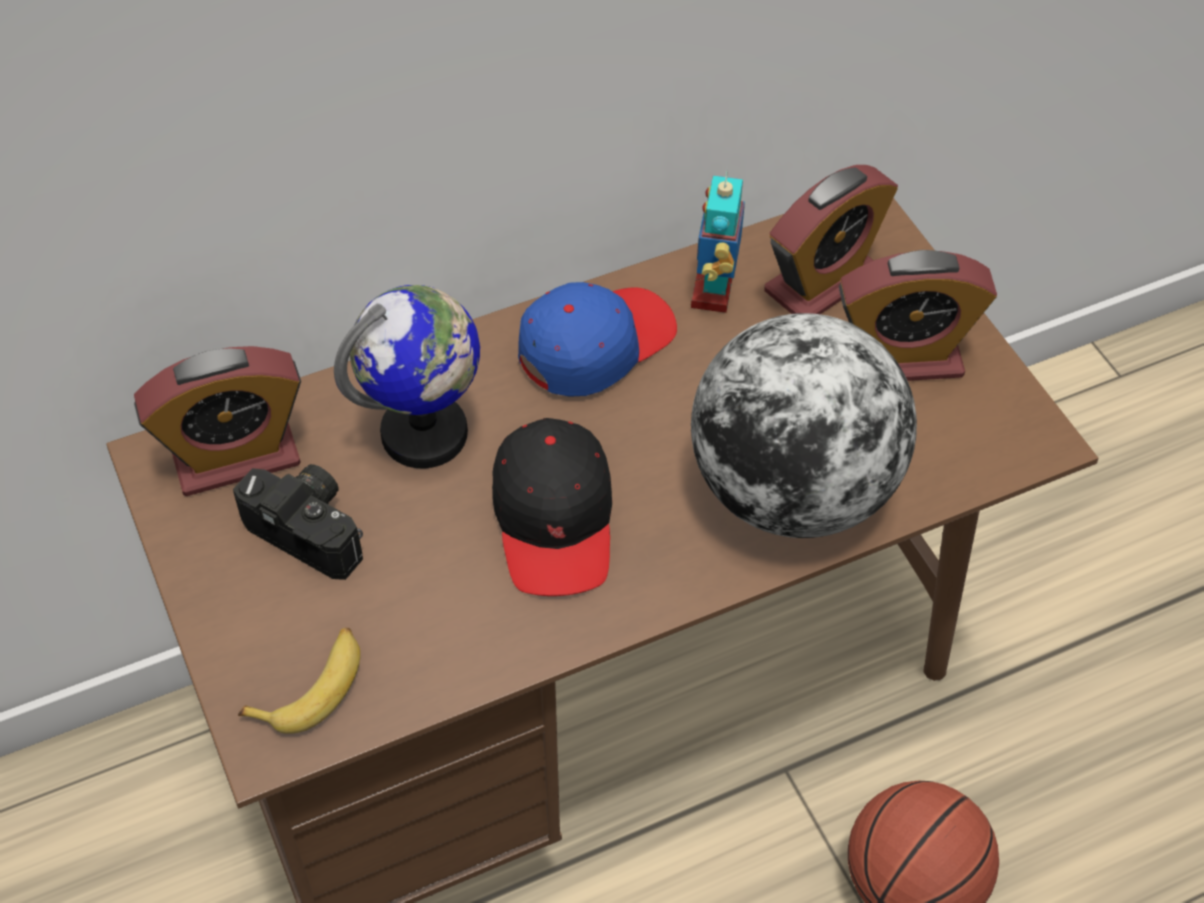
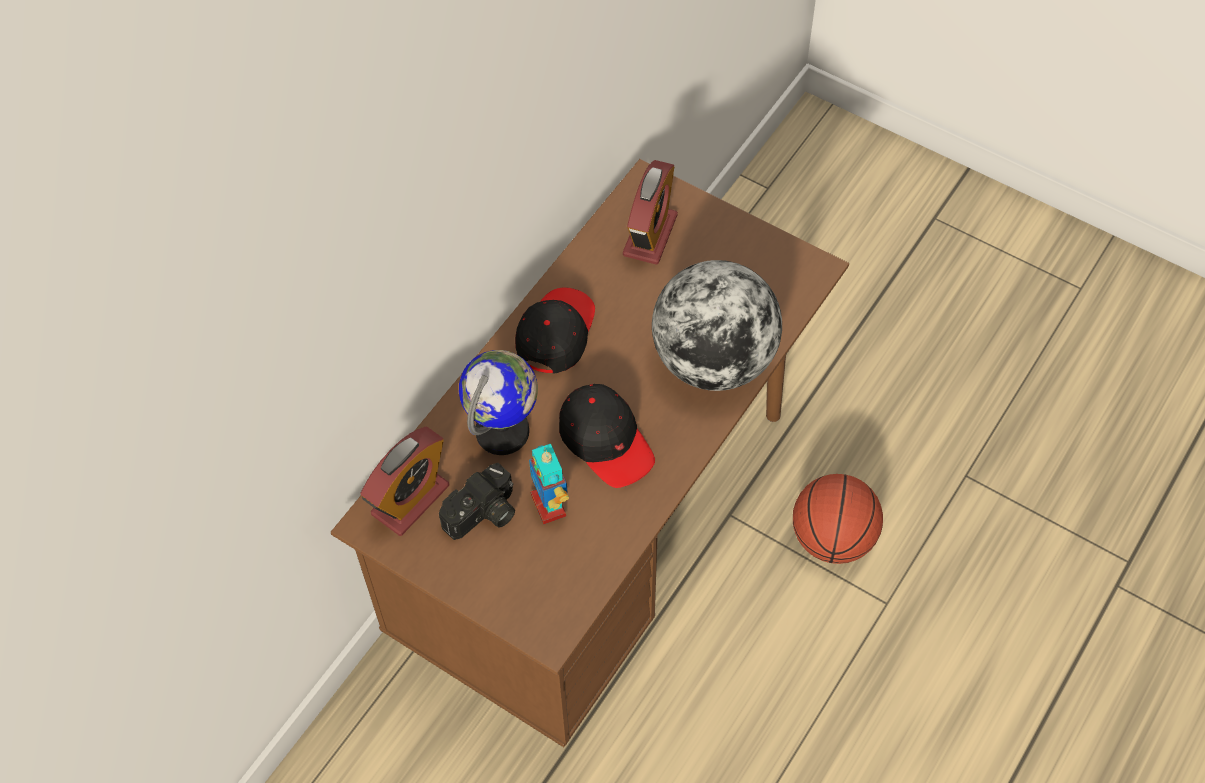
camera: 30 degrees left, 5 degrees up
(312, 529) = (483, 515): camera -> camera turned 135 degrees clockwise
(312, 686) = (549, 595): banana -> none
(595, 344) = (555, 333): blue cap -> black cap
(714, 291) = (596, 269): toy robot -> toy robot (549, 505)
(902, 358) = (719, 258): alarm clock -> none

